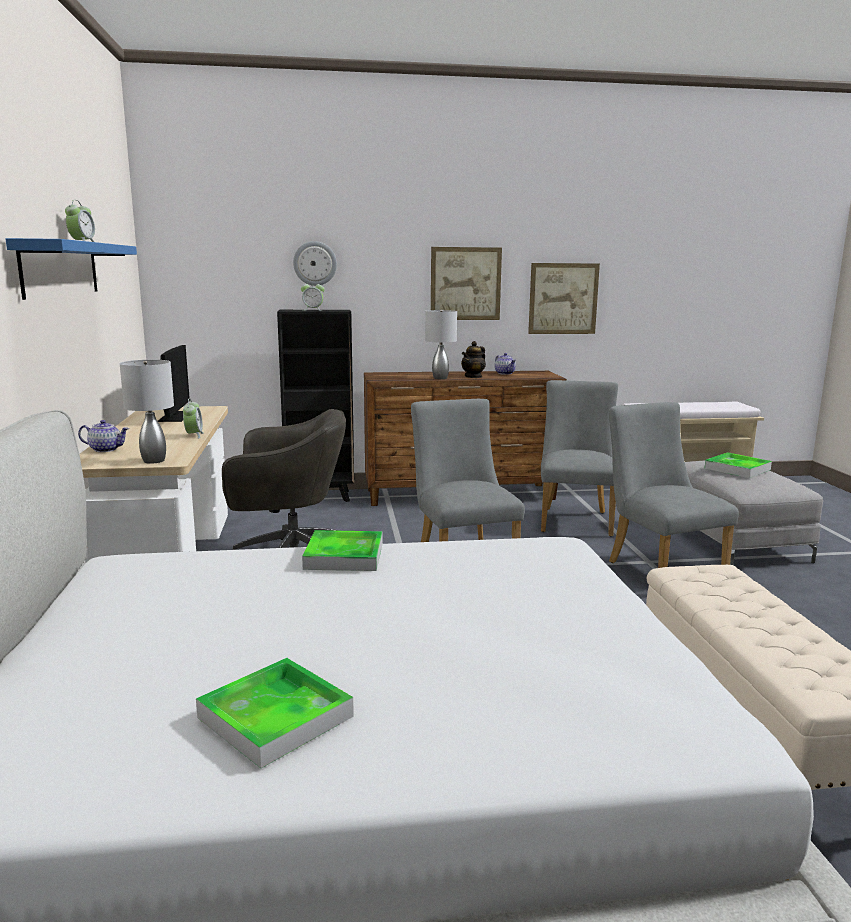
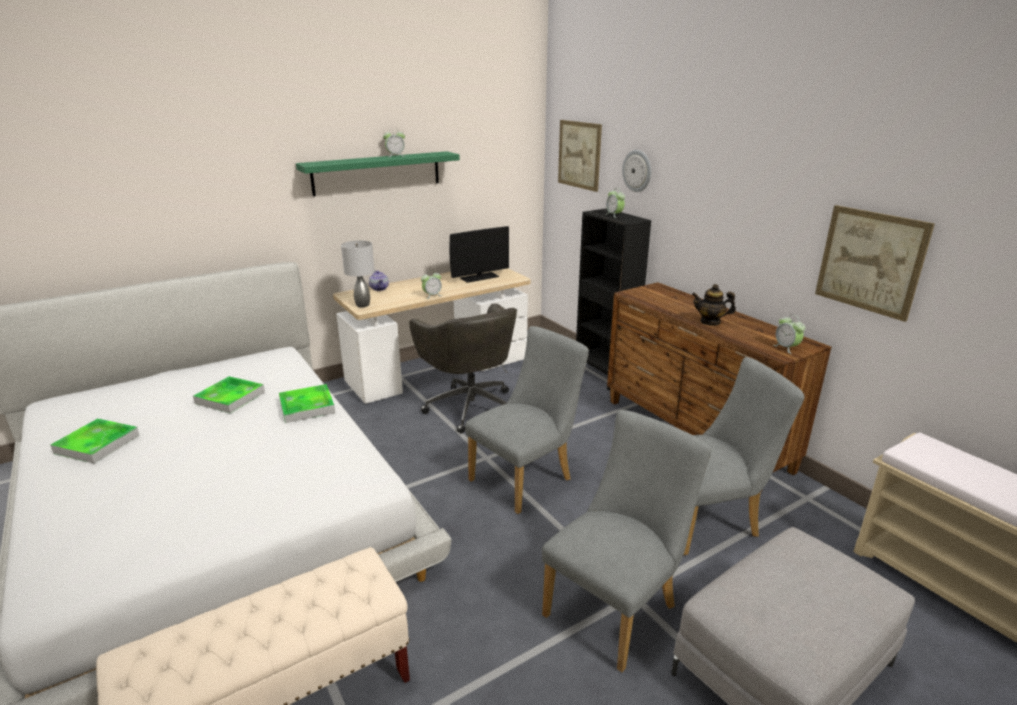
camera: 65 degrees right, 10 degrees up
(61, 269) = (377, 173): blue shelf -> green shelf
(439, 378) = (676, 311): grey table lamp -> none
(465, 283) = (757, 216): picture -> picture (579, 155)
(505, 373) = (760, 330): teapot -> none
(541, 375) = (786, 348): none -> alarm clock
(737, 469) = (806, 586): tray -> tray (230, 398)

